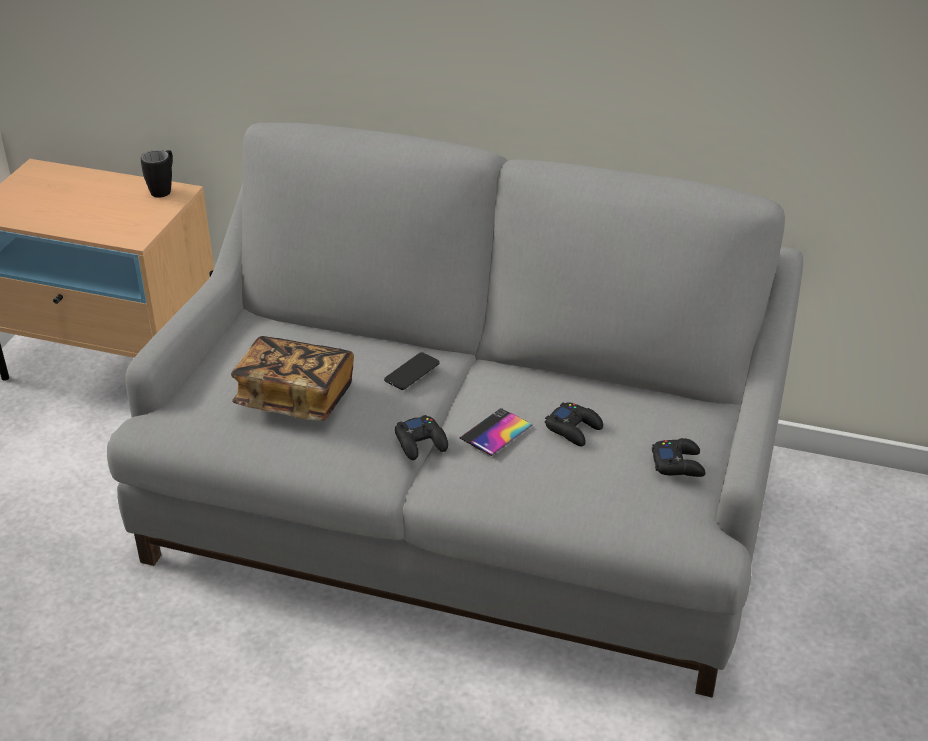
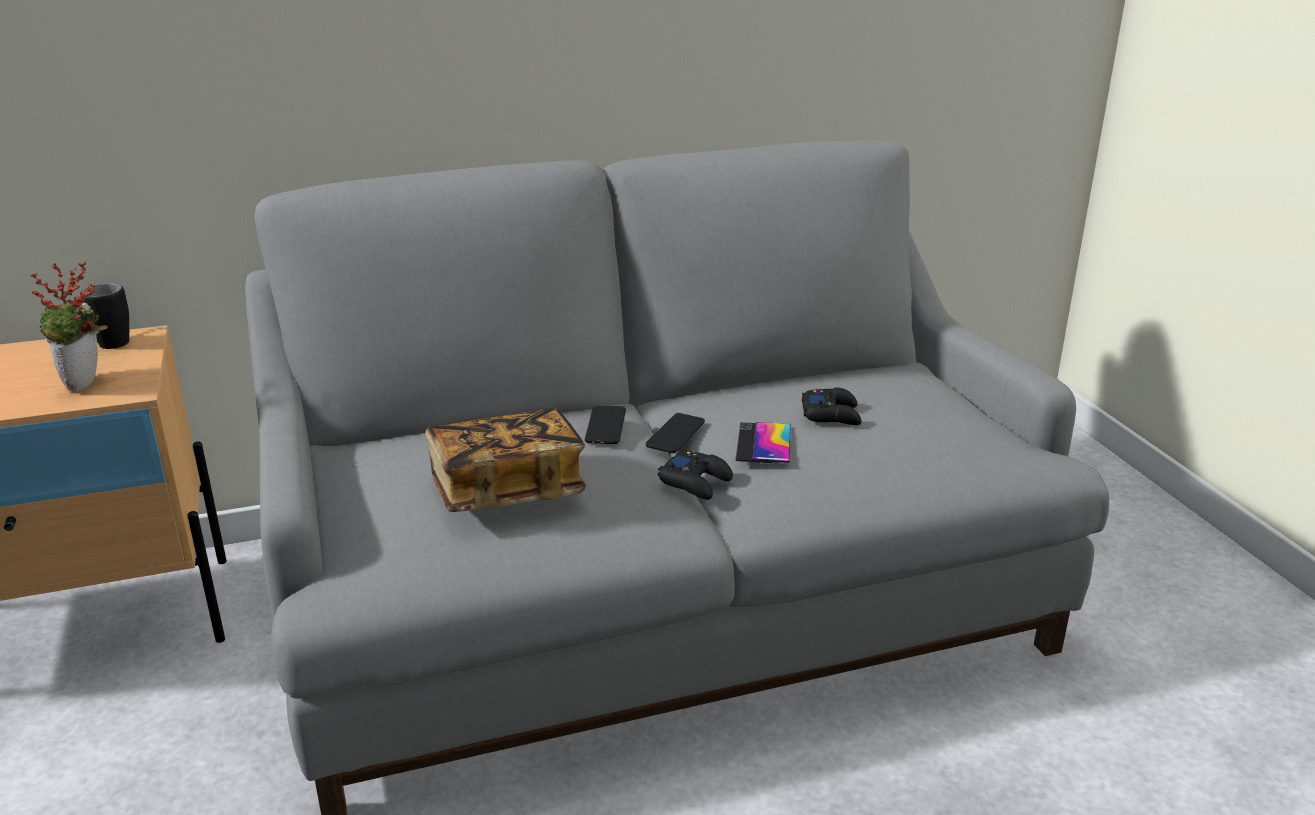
camera: 35 degrees left, 10 degrees down
(118, 224) = (87, 384): none -> potted plant
(453, 398) = (675, 434): none -> phone
(678, 464) = (955, 408): black game controller -> none

